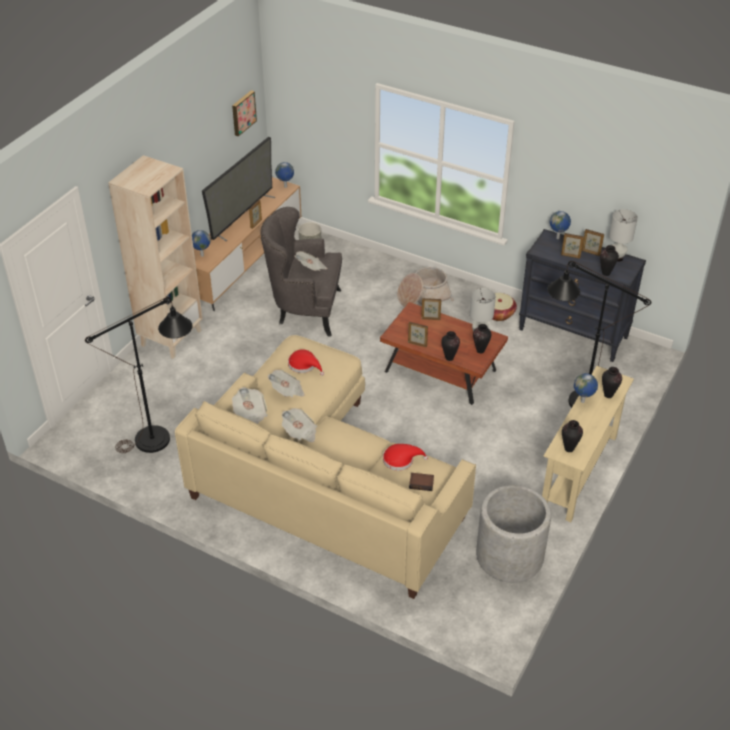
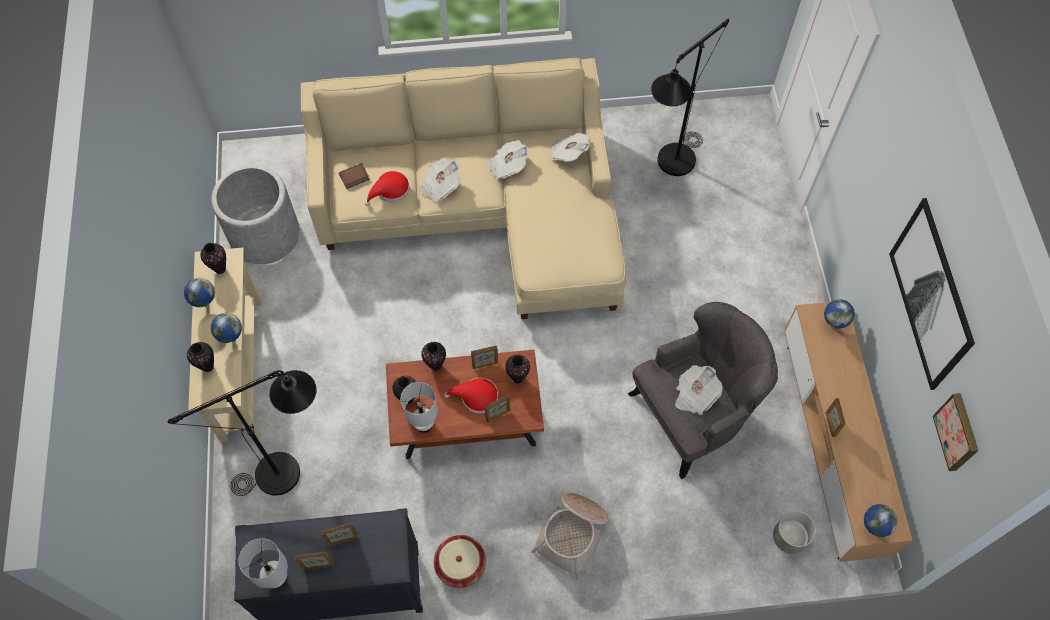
camera: 145 degrees right, 20 degrees up
(171, 338) = (789, 282): beige bookcase -> none
(195, 133) = (930, 295): none -> picture
(242, 216) = (861, 427): television -> none
(287, 391) = (557, 196): newspaper -> newspaper (440, 186)
(304, 365) = (568, 237): red hat -> red hat (476, 397)
(558, 238) = (379, 570): globe -> globe (206, 305)
(605, 273) = (278, 532): vase -> vase (517, 378)

